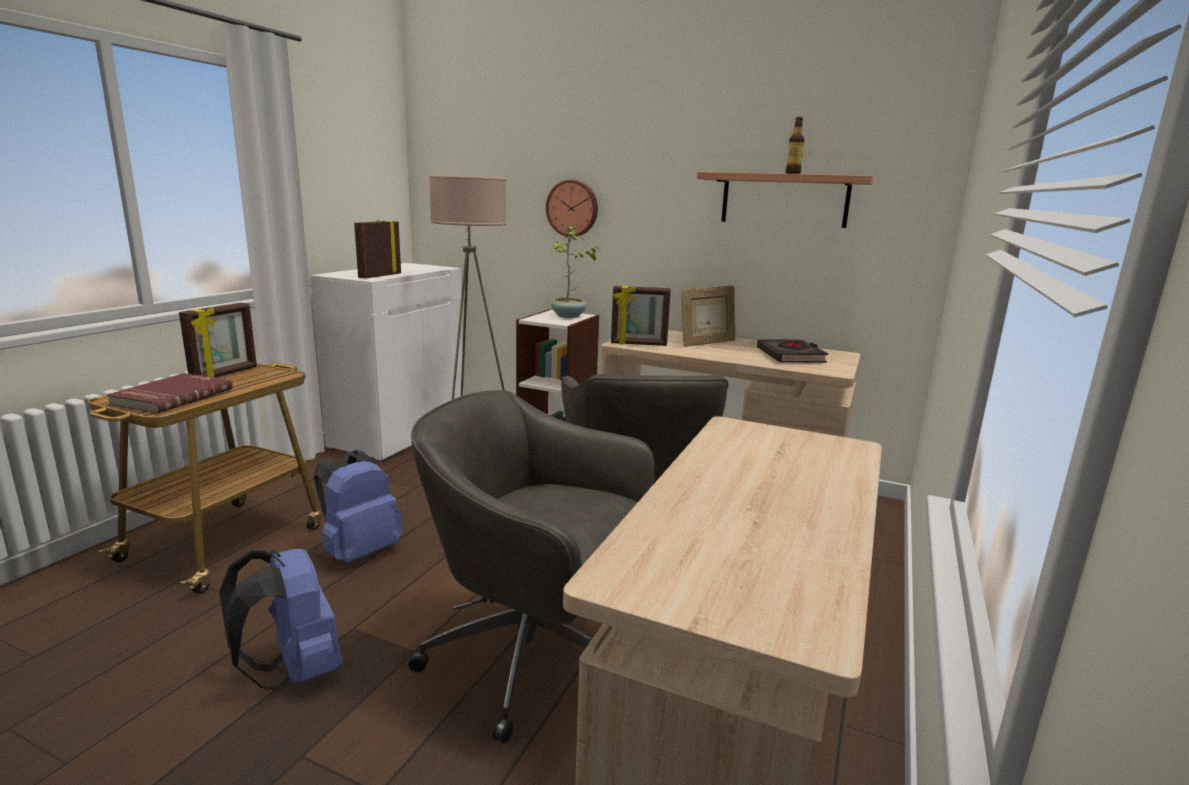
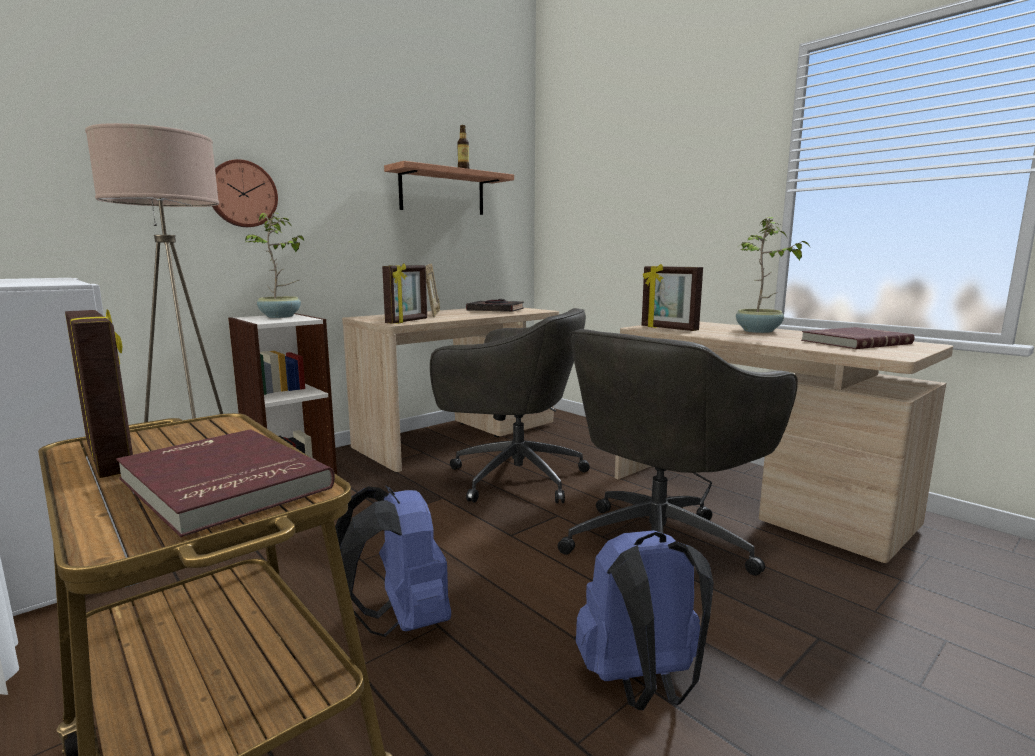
camera: 65 degrees left, 5 degrees down
(379, 276) = (53, 282): picture frame -> picture frame (668, 328)
(758, 563) = (854, 342): none -> red book
(800, 492) = (758, 331): none -> potted plant

